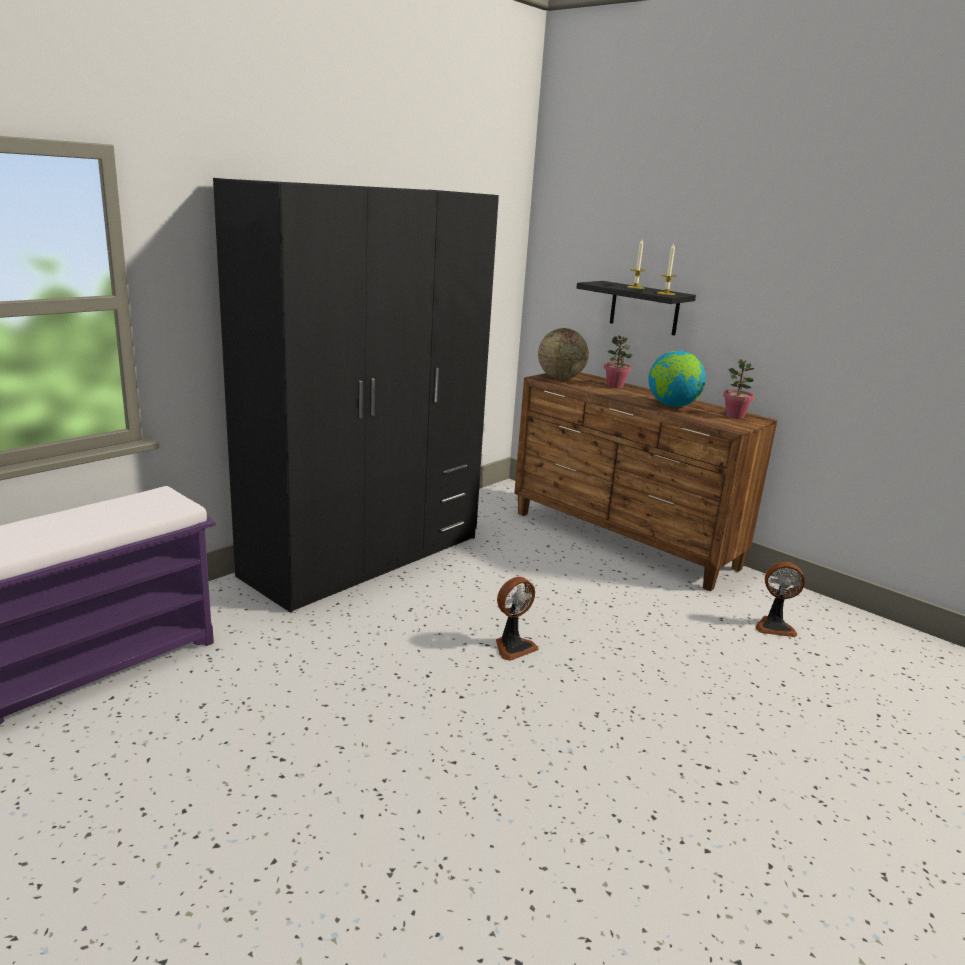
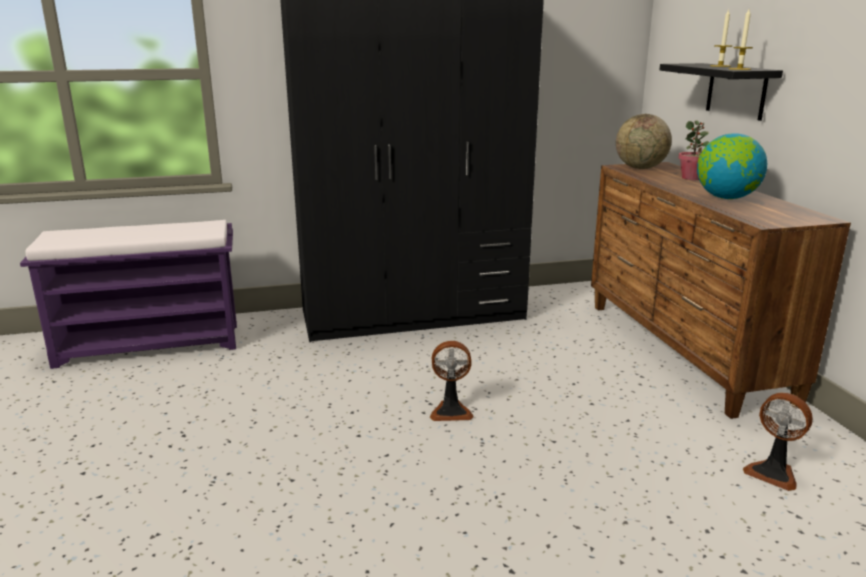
camera: 35 degrees right, 0 degrees up
(734, 416) = (791, 214): potted plant -> none

